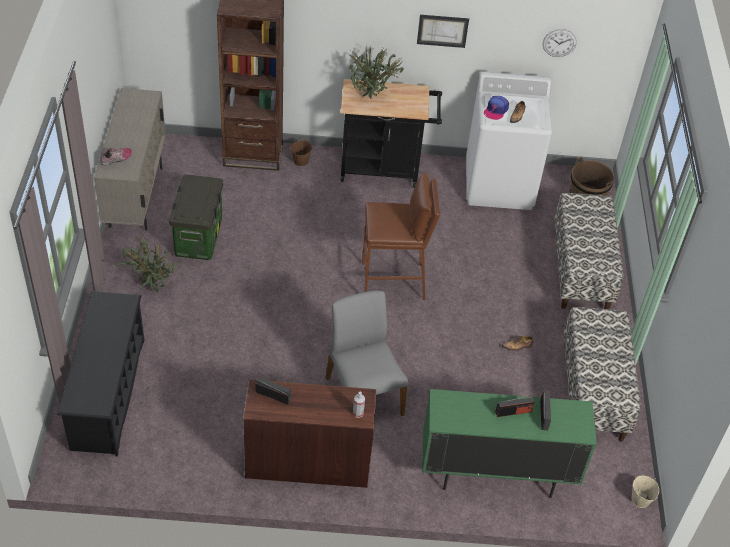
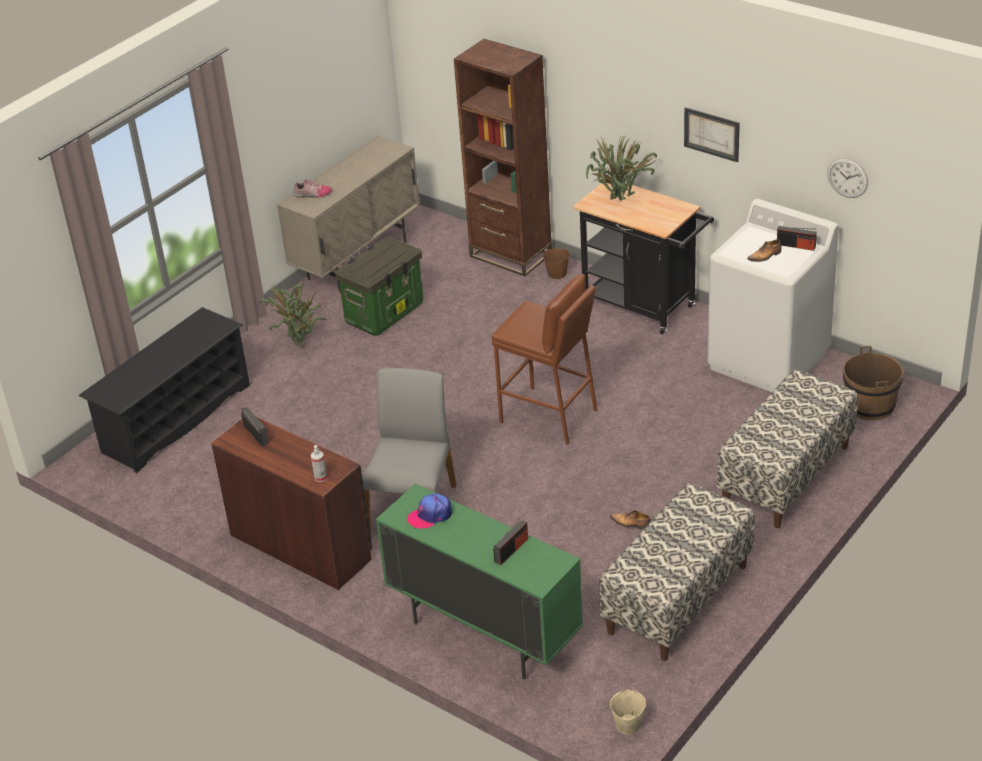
camera: 40 degrees right, 10 degrees down
(495, 110) = (744, 244): cap -> cap (430, 515)
(513, 412) = (481, 535): radio -> radio (796, 246)

